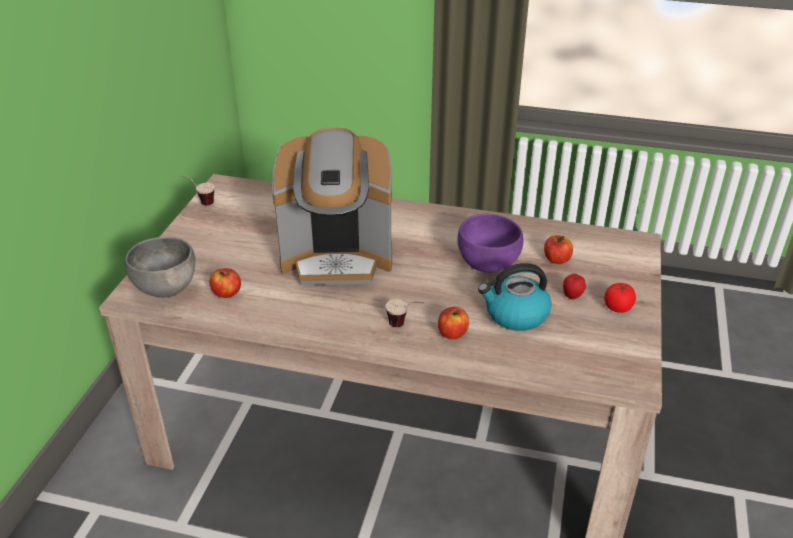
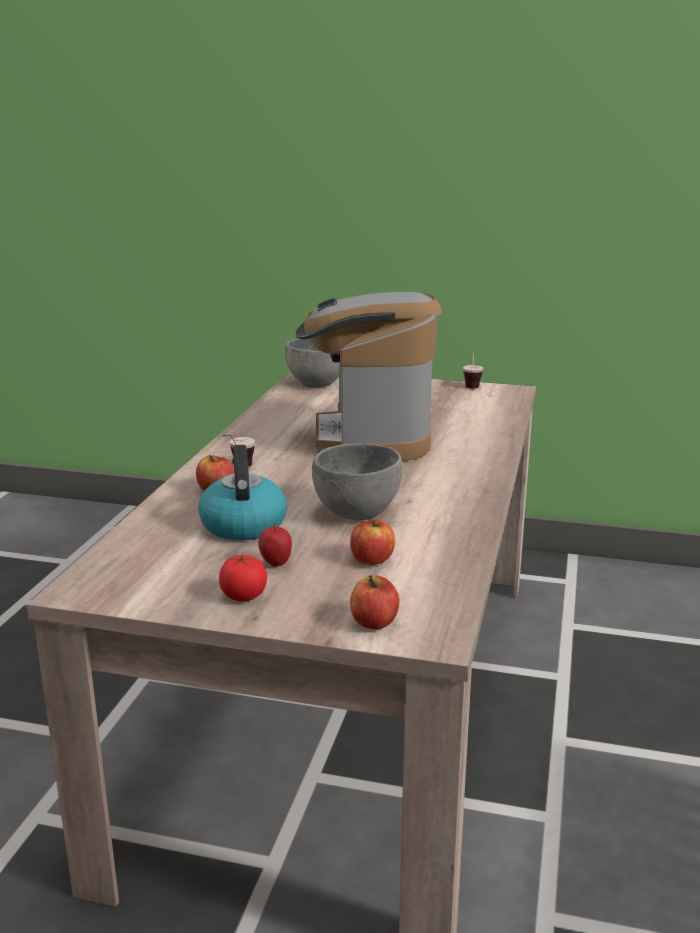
camera: 90 degrees right, 15 degrees down
(227, 293) = (307, 402): apple -> apple (374, 622)
(487, 265) = (357, 513): purple bowl -> grey bowl

